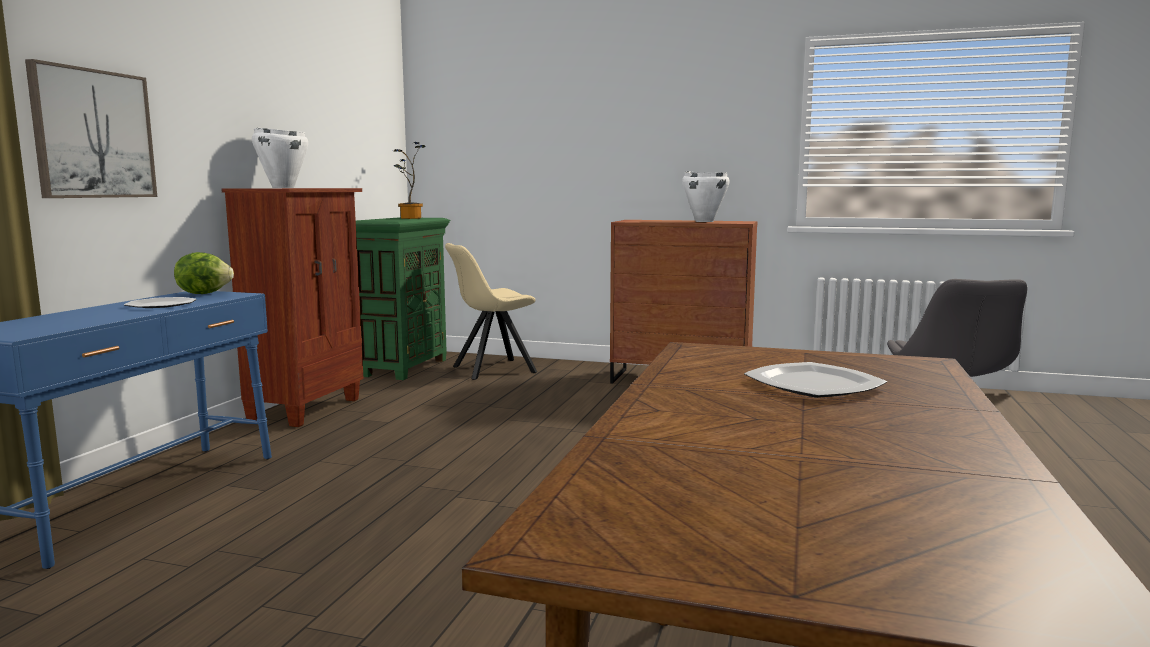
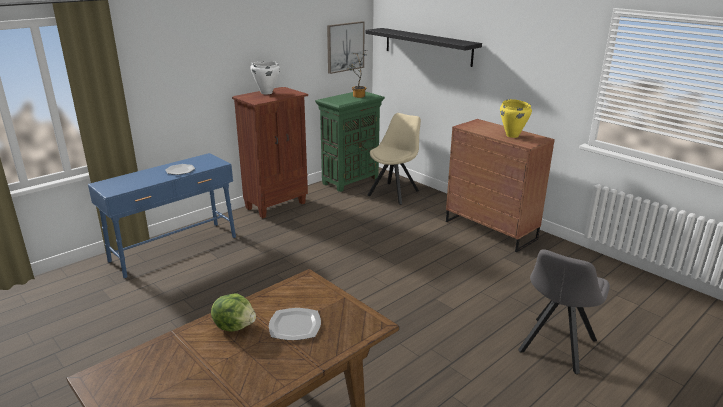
camera: 30 degrees right, 15 degrees up
(93, 134) = (163, 83): picture -> picture (345, 47)
(204, 293) = (208, 159): lettuce -> lettuce (235, 326)
(493, 369) = (394, 193): beige chair -> beige chair turned 120 degrees clockwise
(514, 135) = (427, 46): none -> black shelf
(704, 221) = (512, 135): white cooking pot -> yellow cooking pot

